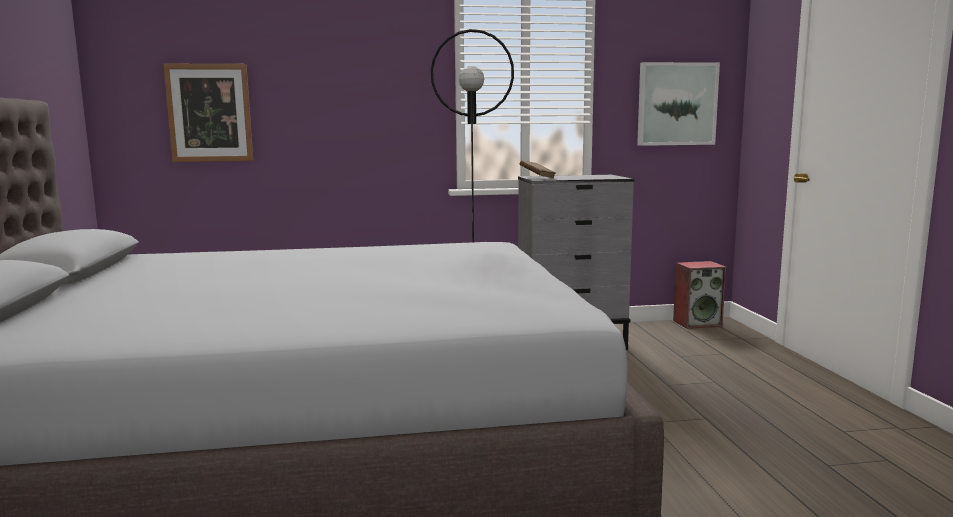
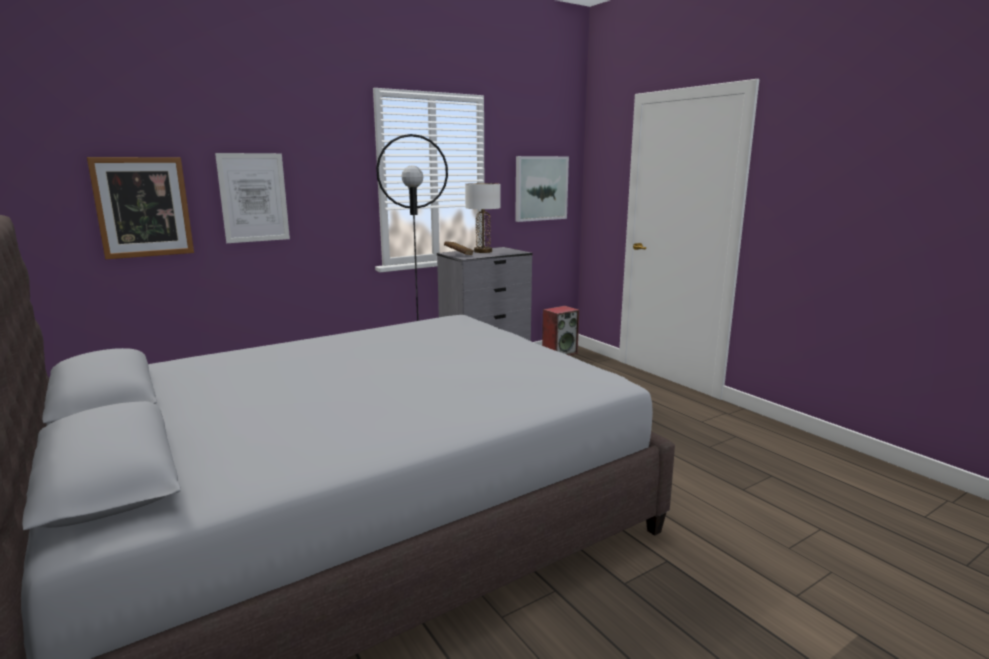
camera: 25 degrees left, 5 degrees up
(316, 106) = (253, 197): none -> picture
(574, 176) = (482, 251): none -> table lamp

